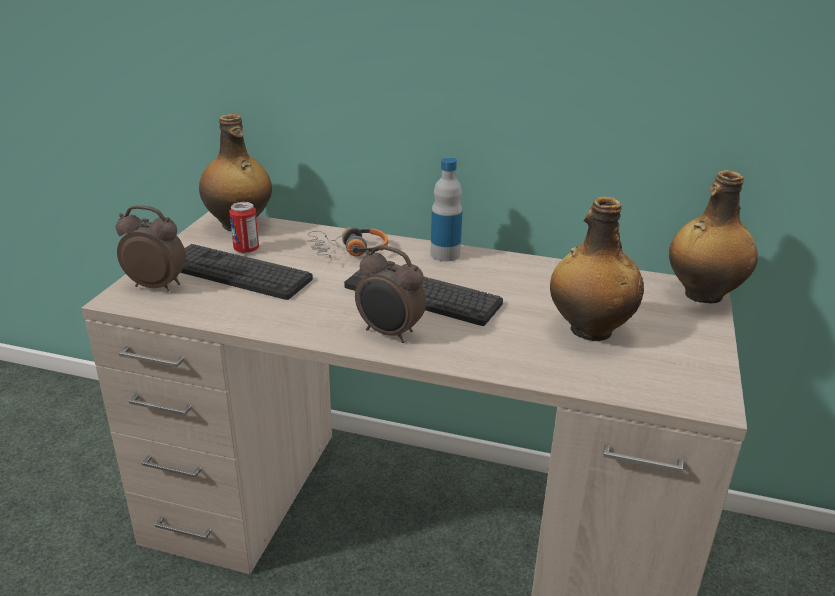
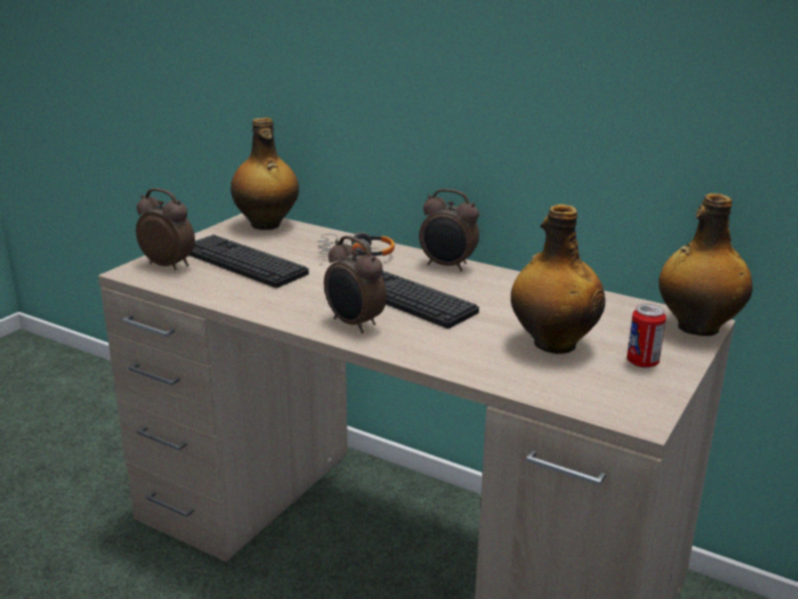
camera: 15 degrees right, 5 degrees down
(246, 249) = (262, 245): can -> can (642, 362)
(445, 254) = (447, 266): bottle -> alarm clock

